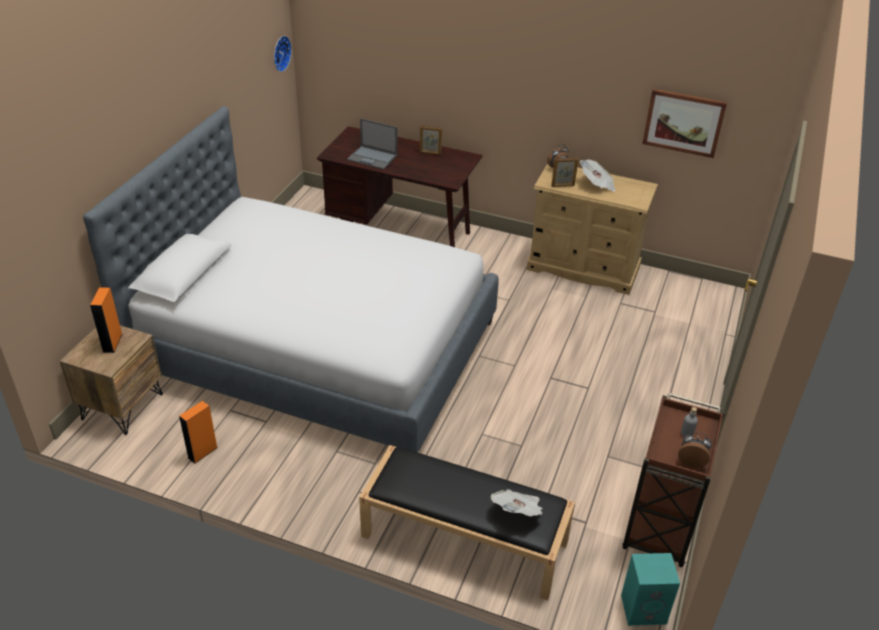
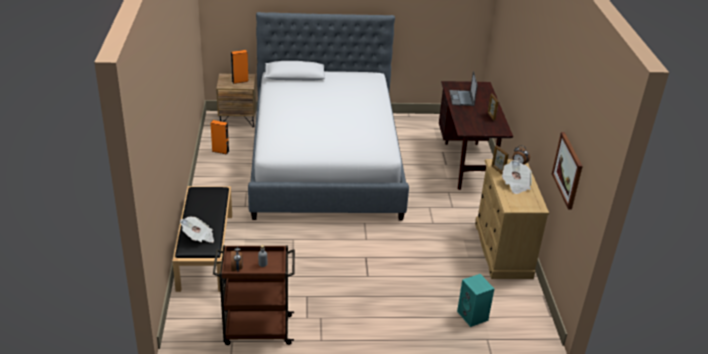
camera: 65 degrees right, 5 degrees down
(280, 53) = (474, 13): wall clock -> none
(644, 608) = (186, 332): turquoise speaker -> turquoise speaker (473, 316)

